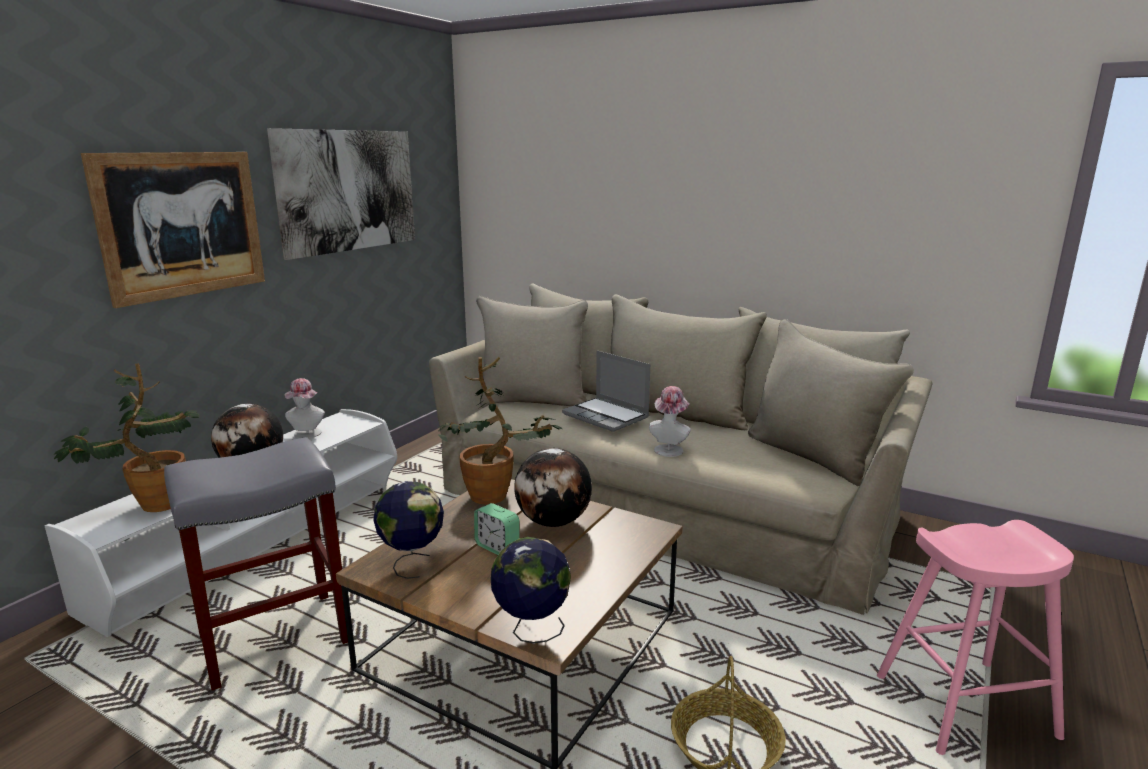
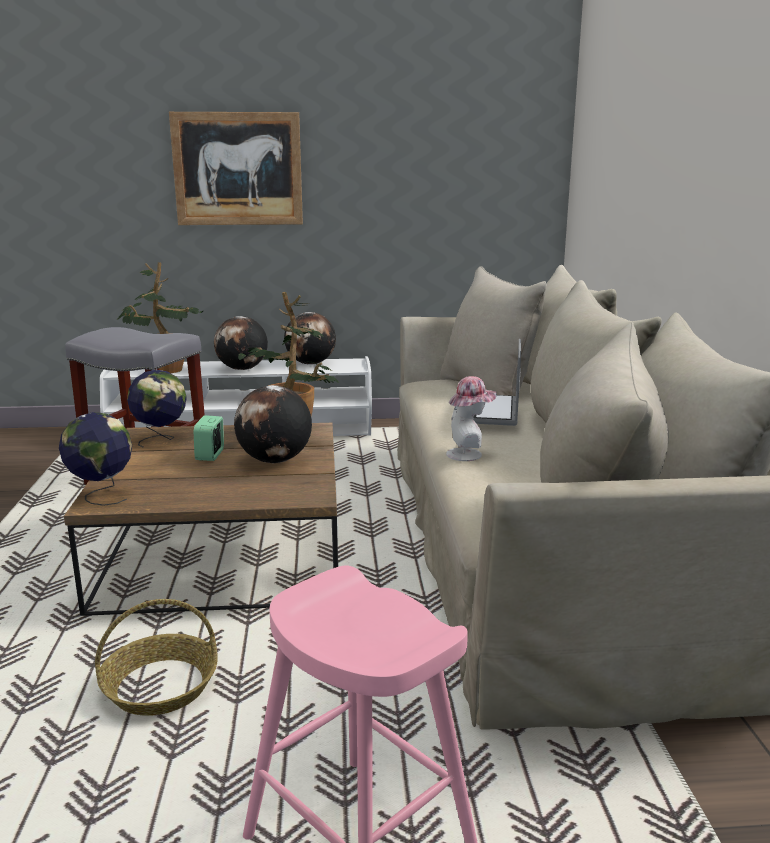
camera: 55 degrees right, 0 degrees up
(307, 435) = (311, 363): hat -> globe
(348, 191) = (408, 151): picture -> none

